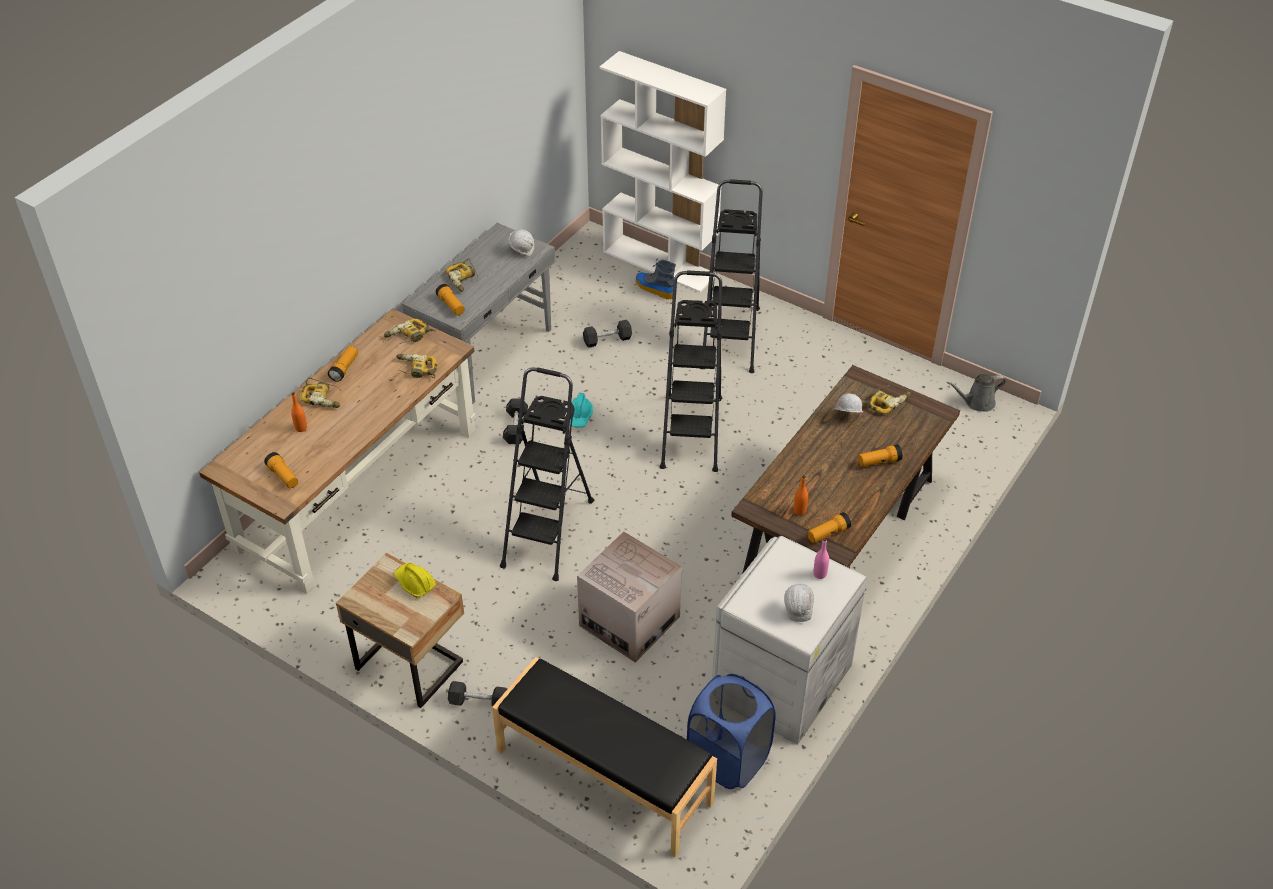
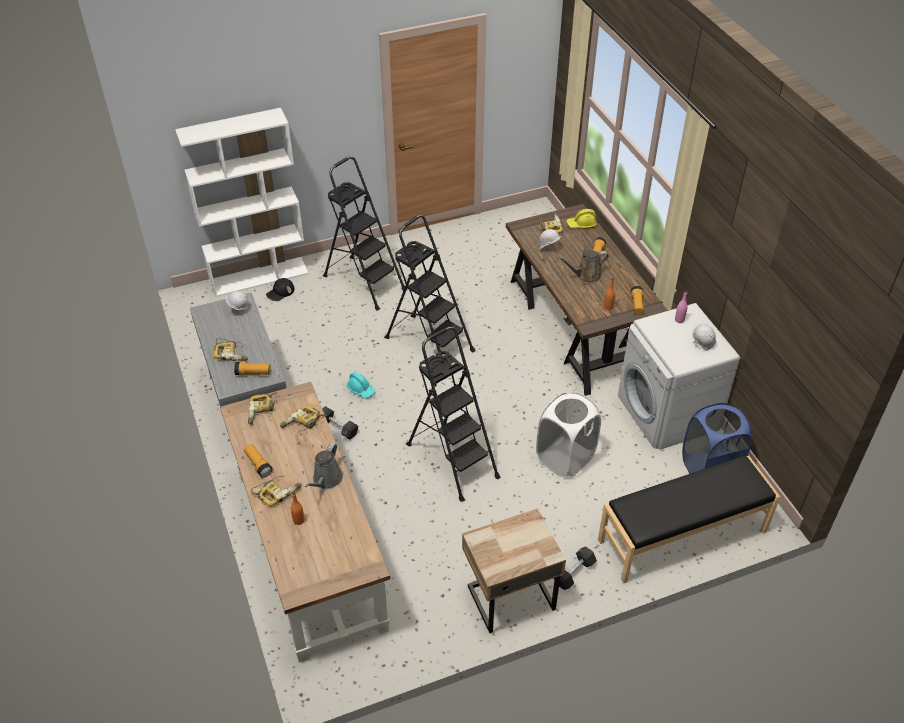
camera: 55 degrees left, 0 degrees up
(283, 476) = (342, 555): flashlight -> none
(414, 583) = (506, 530): yellow hard hat -> yellow hard hat (581, 224)
(607, 340) = (303, 339): black dumbbell -> none
(629, 621) = (565, 458): cardboard box -> white laundry basket
(654, 289) = (280, 292): boot -> black cap
(833, 469) = (586, 275): none -> brown watering can
(977, 403) = (524, 216): grey watering can -> grey watering can (326, 480)

